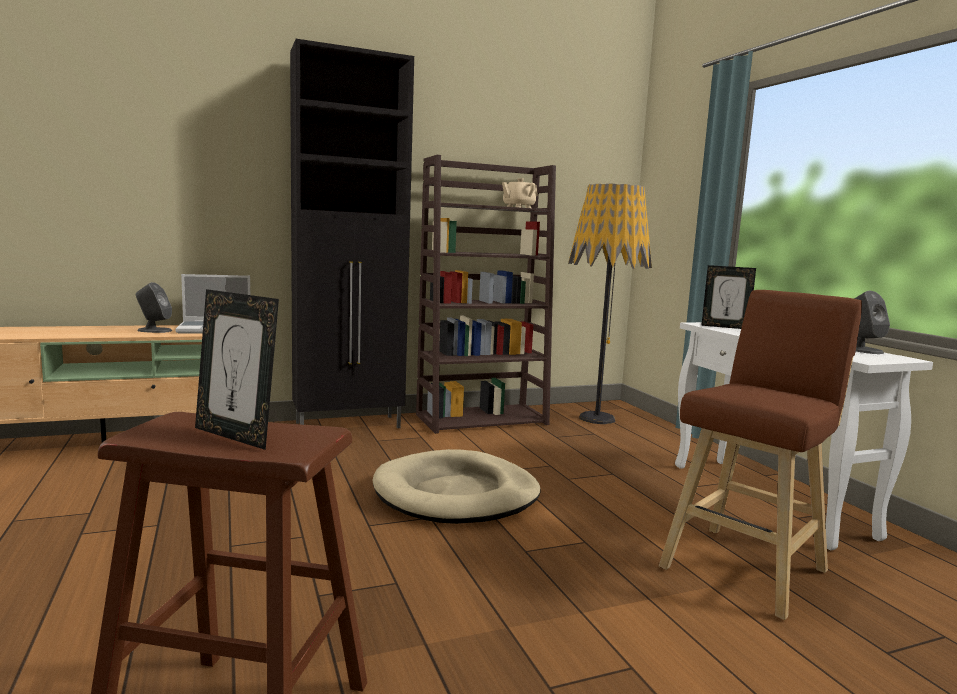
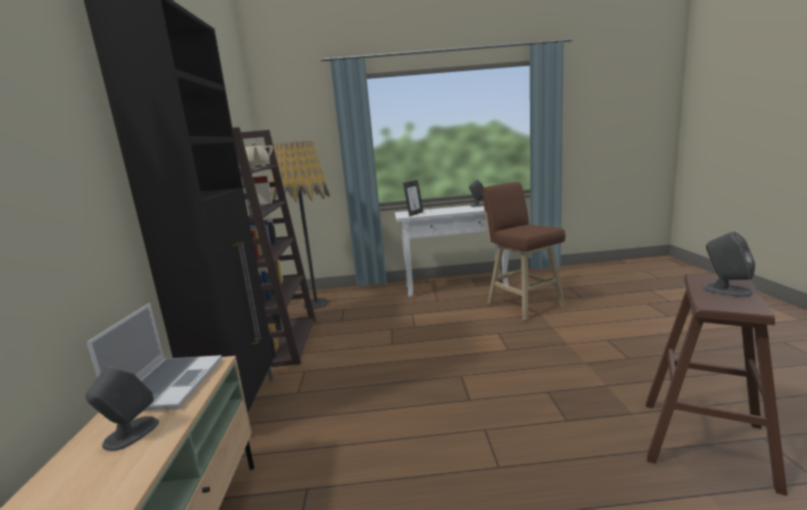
camera: 70 degrees left, 5 degrees up
(236, 436) = (726, 290): picture frame -> grey speaker
(456, 494) = (426, 363): beige dog bed -> none

